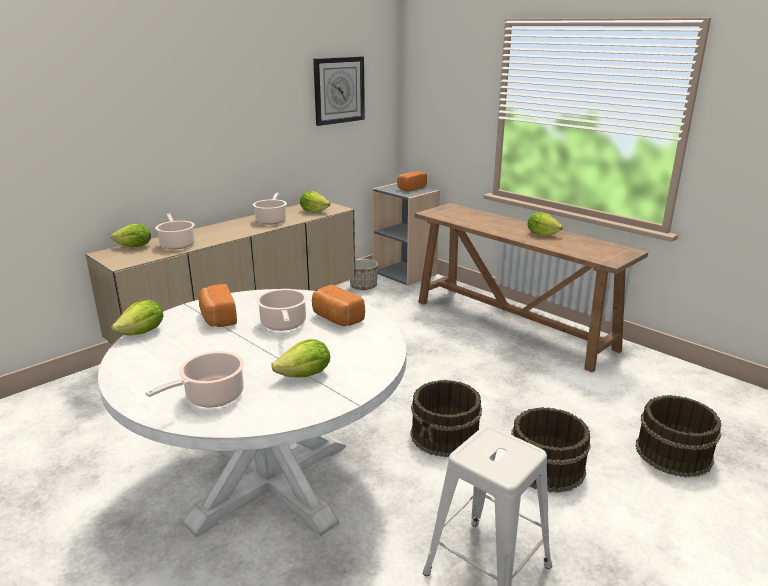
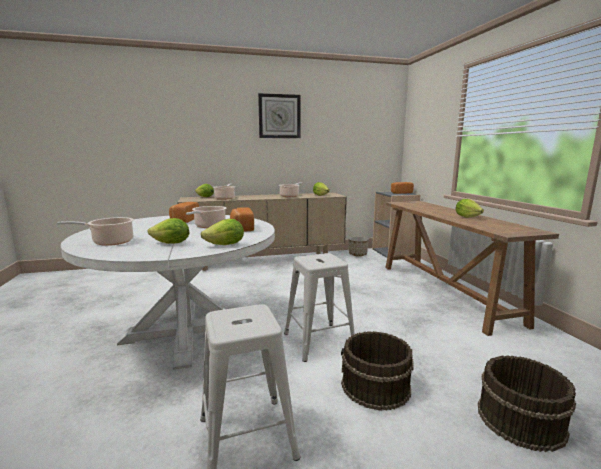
camera: 30 degrees right, 10 degrees down
(143, 333) = (141, 219): lettuce -> lettuce (225, 245)
(339, 90) = (354, 125): wall clock -> wall clock (279, 116)
(445, 435) = (319, 341): brown bucket -> white stool

